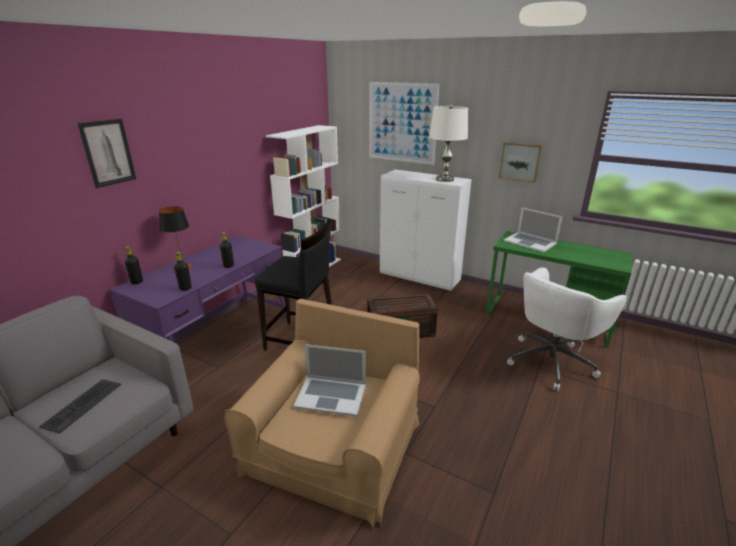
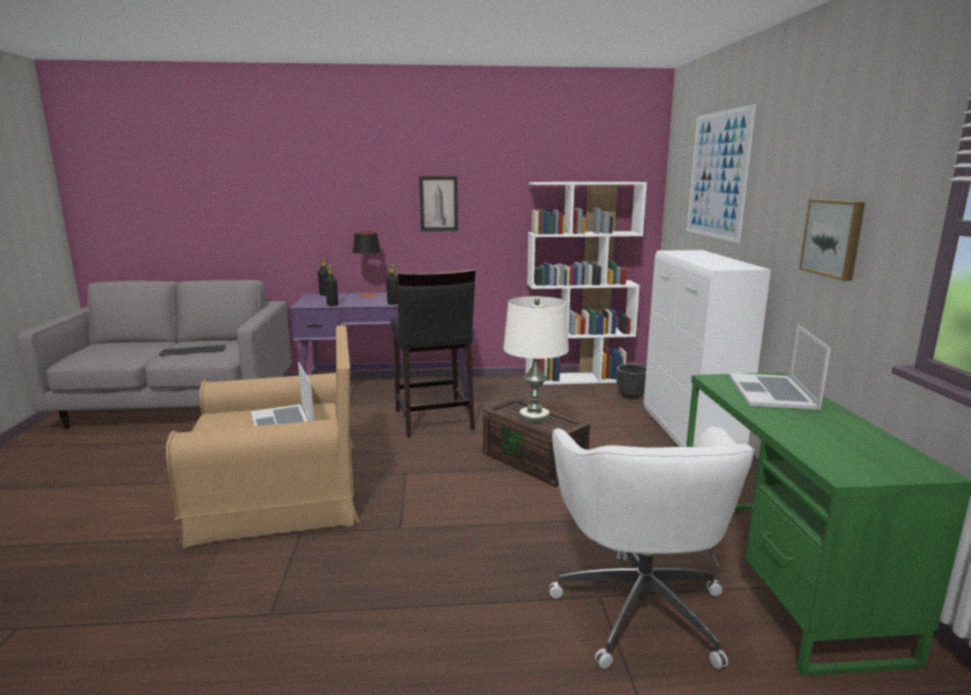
camera: 55 degrees right, 10 degrees down
(108, 153) = (329, 171): picture -> picture (438, 203)
(357, 268) = (631, 396): none -> black planter
(444, 179) = (722, 263): white table lamp -> white table lamp (534, 416)
(552, 361) = (639, 606): white office chair -> white office chair turned 105 degrees counterclockwise

